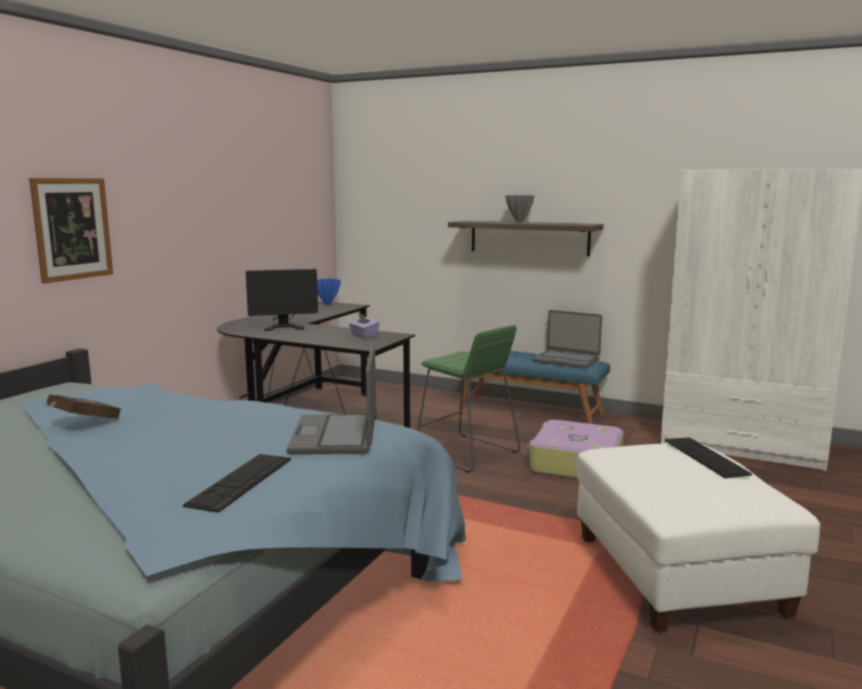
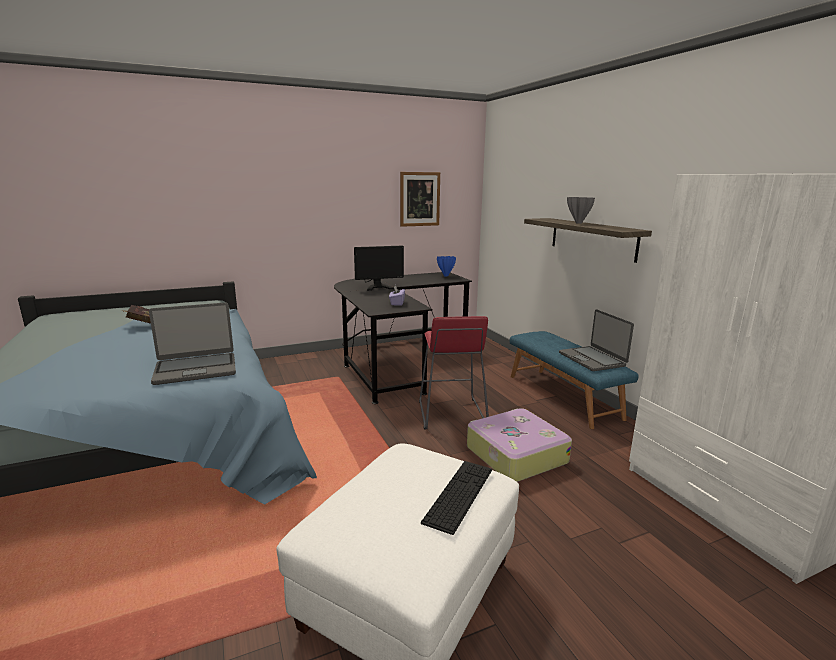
camera: 40 degrees right, 5 degrees up
(72, 229) = (233, 209): picture -> picture (419, 199)
(241, 481) = (86, 381): keyboard -> none
(283, 325) = (377, 286): monitor -> monitor turned 45 degrees counterclockwise
(336, 436) = (196, 369): laptop -> laptop turned 150 degrees counterclockwise
(466, 453) = (451, 413): green stool -> red stool

